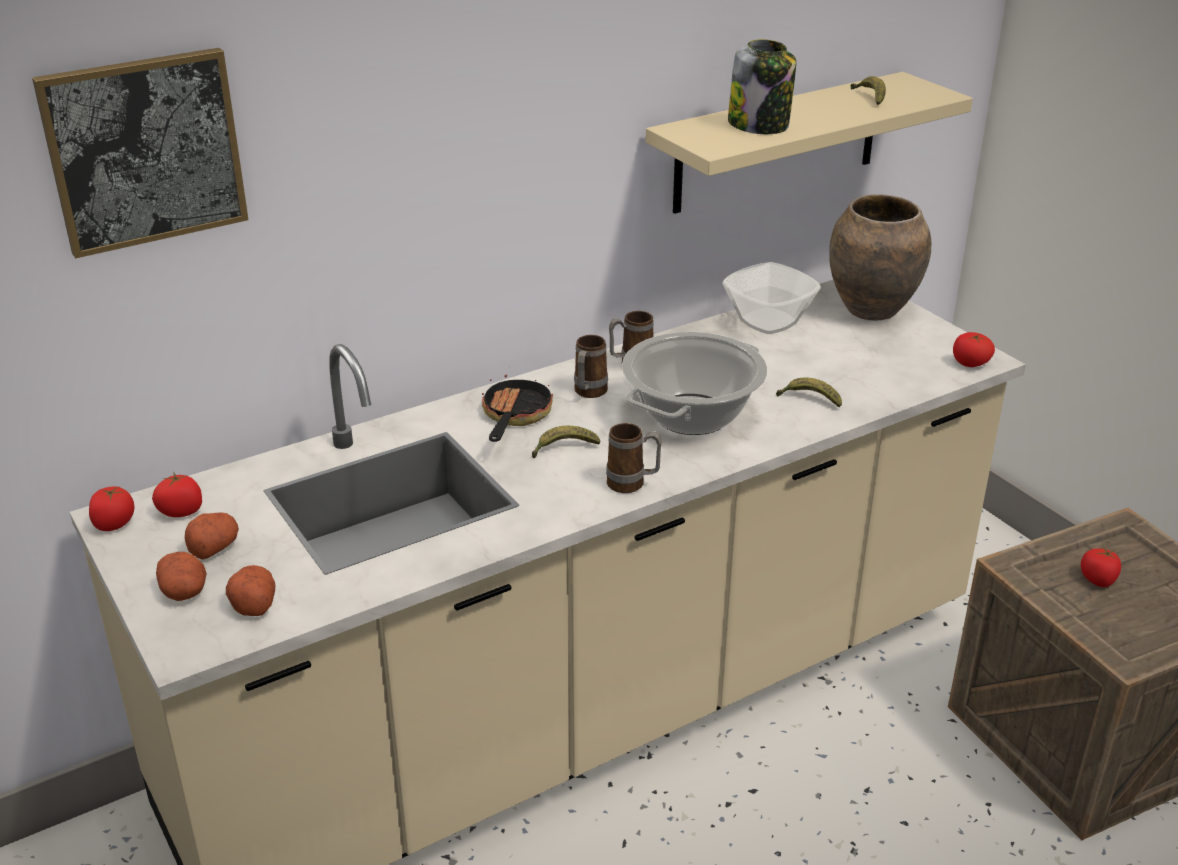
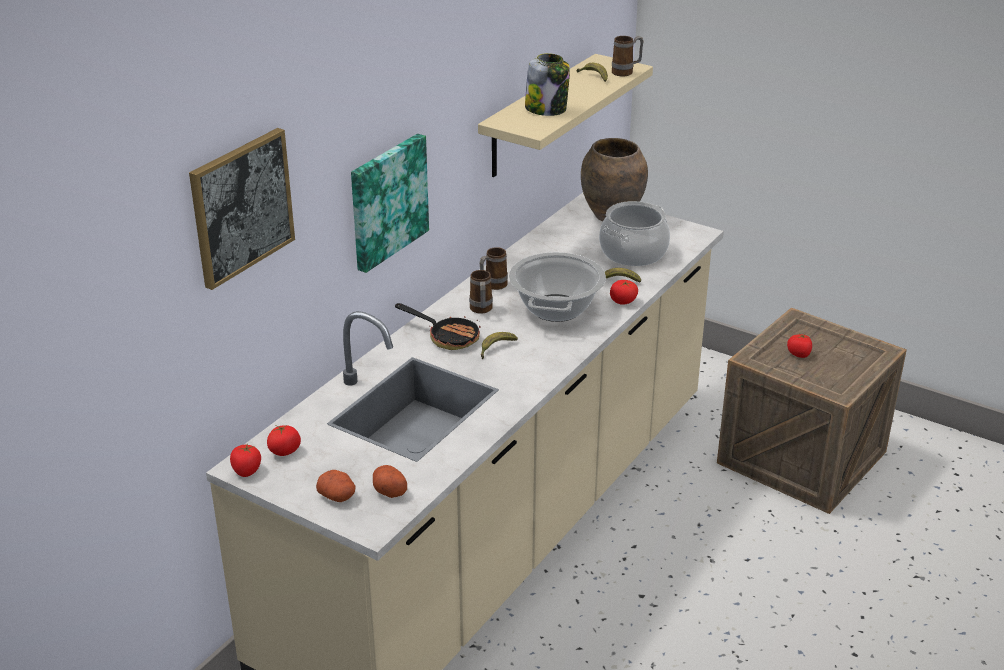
camera: 25 degrees left, 0 degrees up
(213, 547) = (329, 466): potato -> none
(451, 204) = (387, 201): none -> picture
(514, 417) = (447, 337): frying pan -> frying pan turned 135 degrees clockwise
(633, 484) = (556, 359): mug -> mug (626, 72)
(768, 322) = (555, 238): bowl -> none
(864, 365) = (633, 252): none -> cooking pot
(970, 363) = (693, 237): tomato -> tomato (623, 301)

